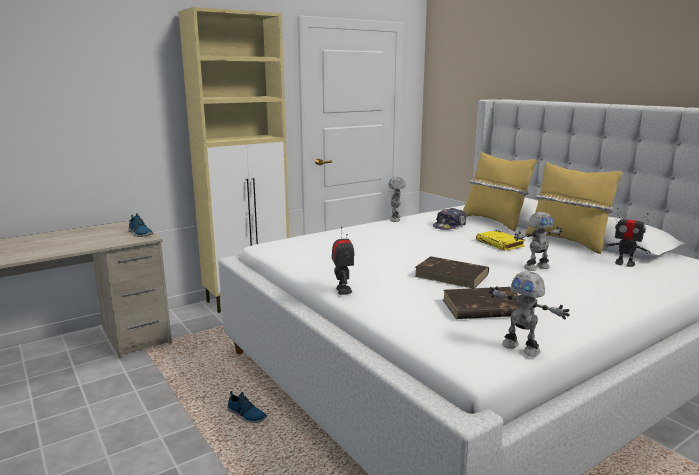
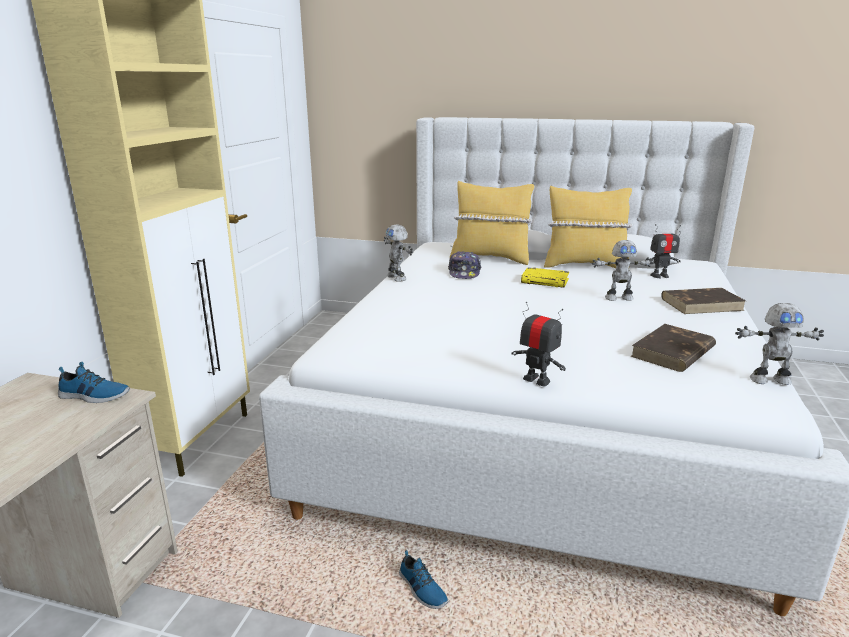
camera: 40 degrees left, 5 degrees up
(246, 415) = (421, 589): shoe -> shoe turned 60 degrees clockwise
(452, 275) = (583, 327): brown book -> brown book (702, 304)
(535, 267) = (618, 298): toy robot -> toy robot turned 60 degrees clockwise

